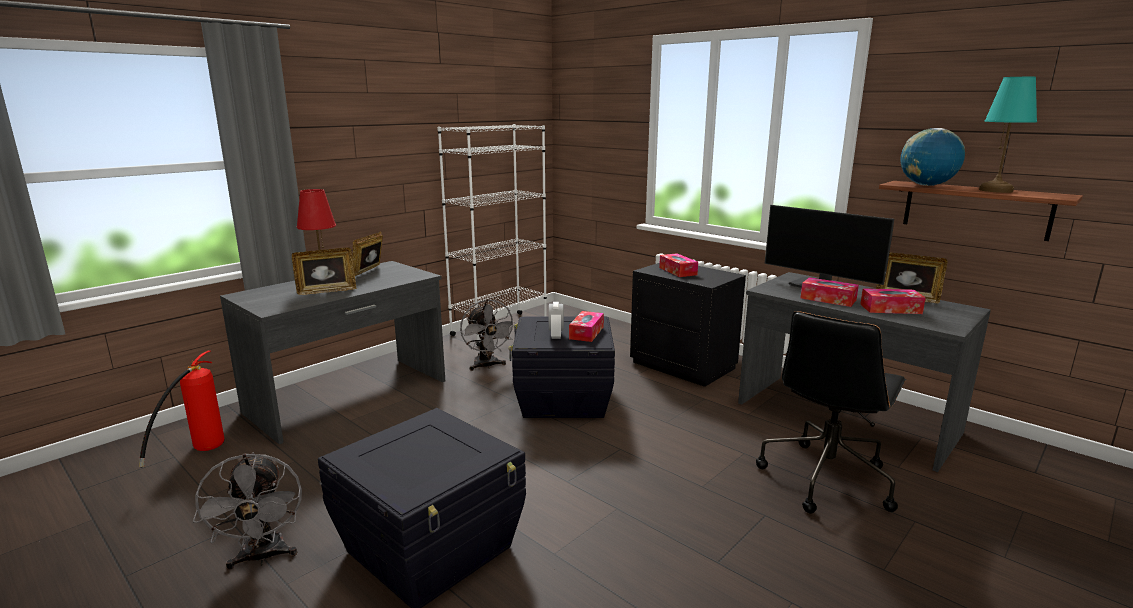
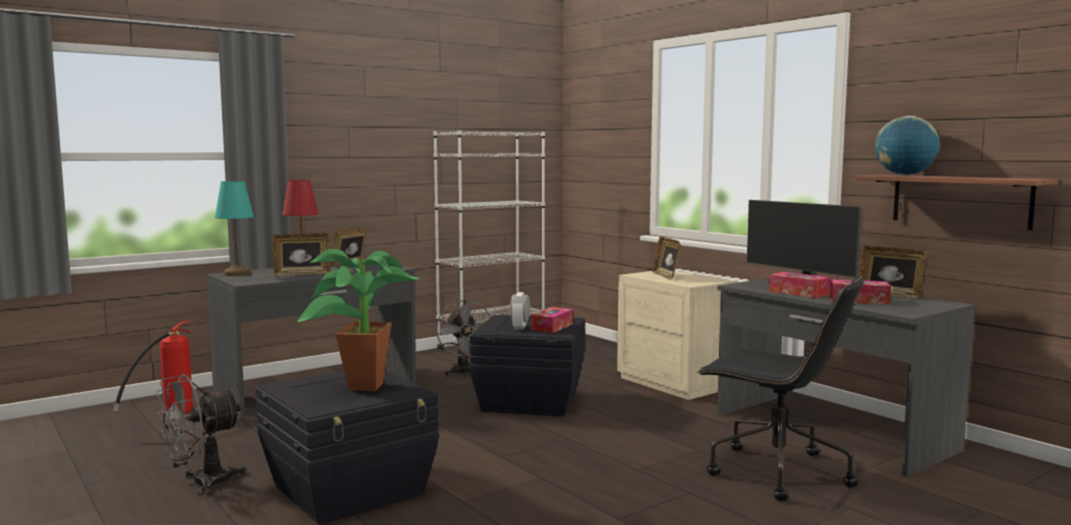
camera: 10 degrees right, 10 degrees down
(262, 557) = (201, 483): grey fan -> grey fan turned 60 degrees clockwise
(438, 453) = (359, 389): none -> potted plant
(677, 271) = (666, 276): tissue box -> picture frame
(683, 365) = (675, 382): black nightstand -> beige nightstand
(826, 478) = (775, 472): black office chair -> black office chair turned 105 degrees counterclockwise
(996, 190) = (970, 177): turquoise table lamp -> turquoise table lamp (238, 274)

